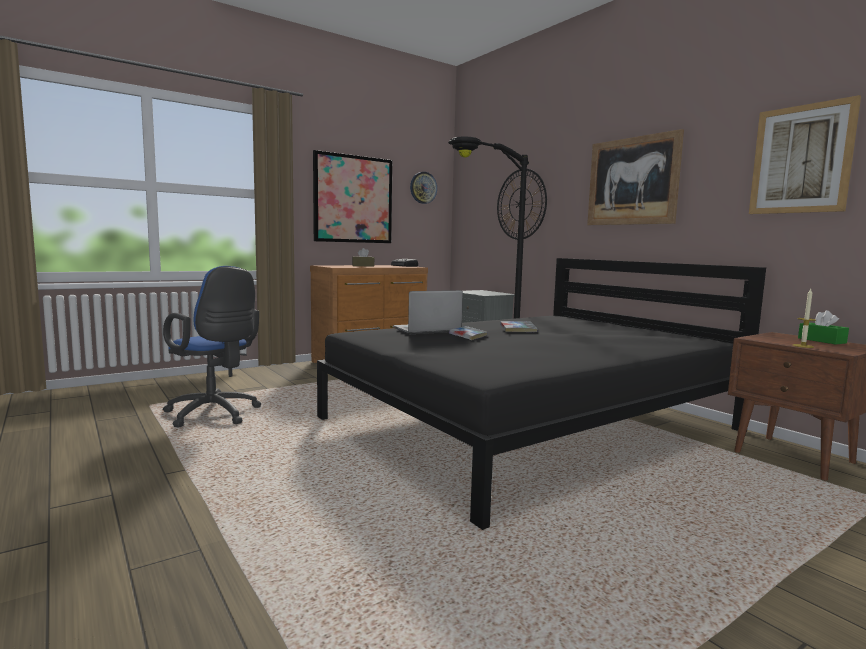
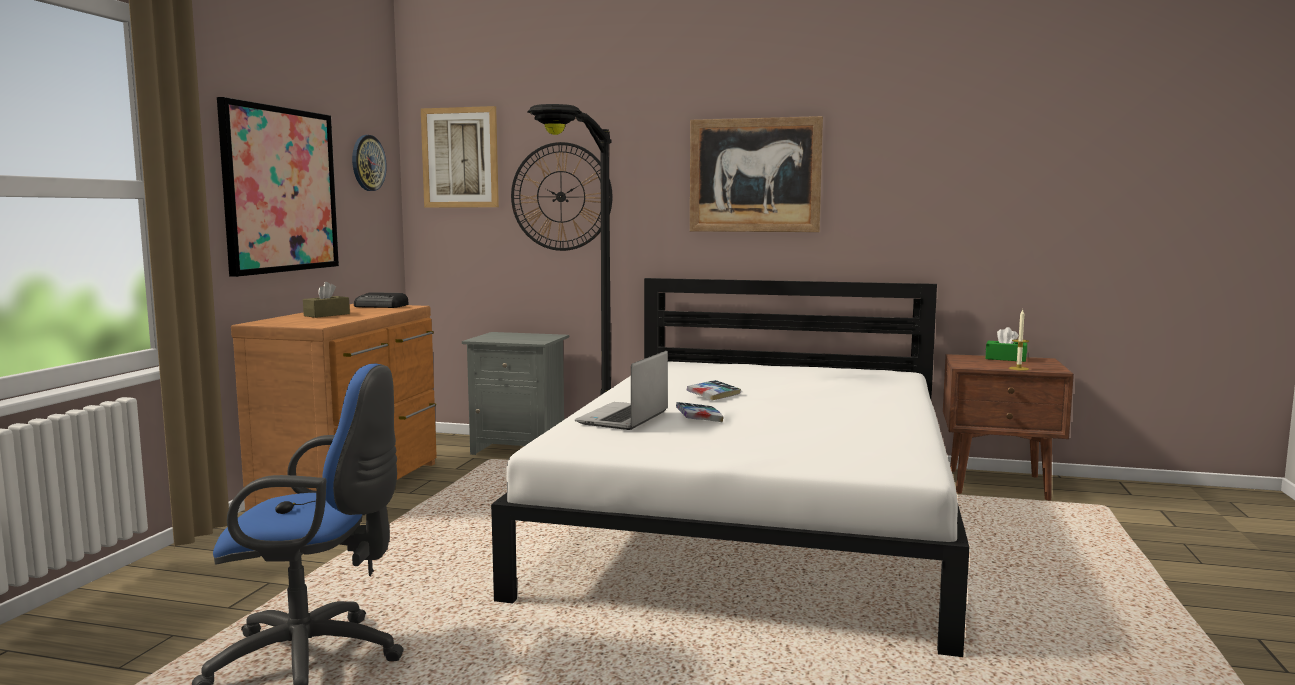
camera: 40 degrees left, 0 degrees up
(532, 425) = (757, 521): black bed -> white bed
(801, 159) = (961, 166): picture -> picture (460, 157)

